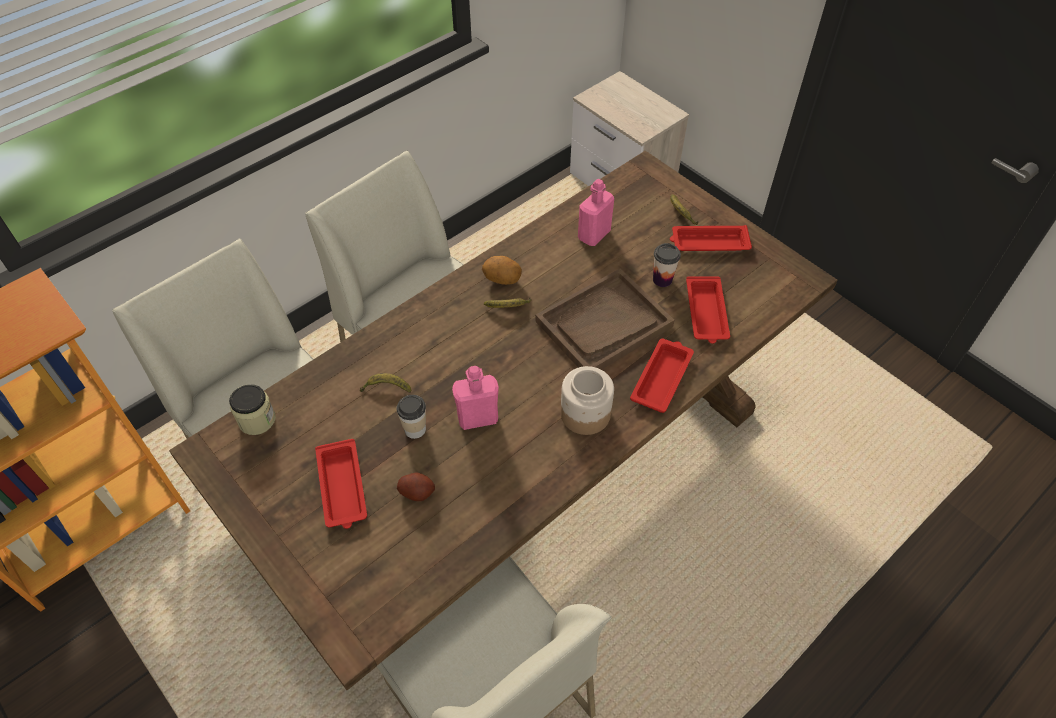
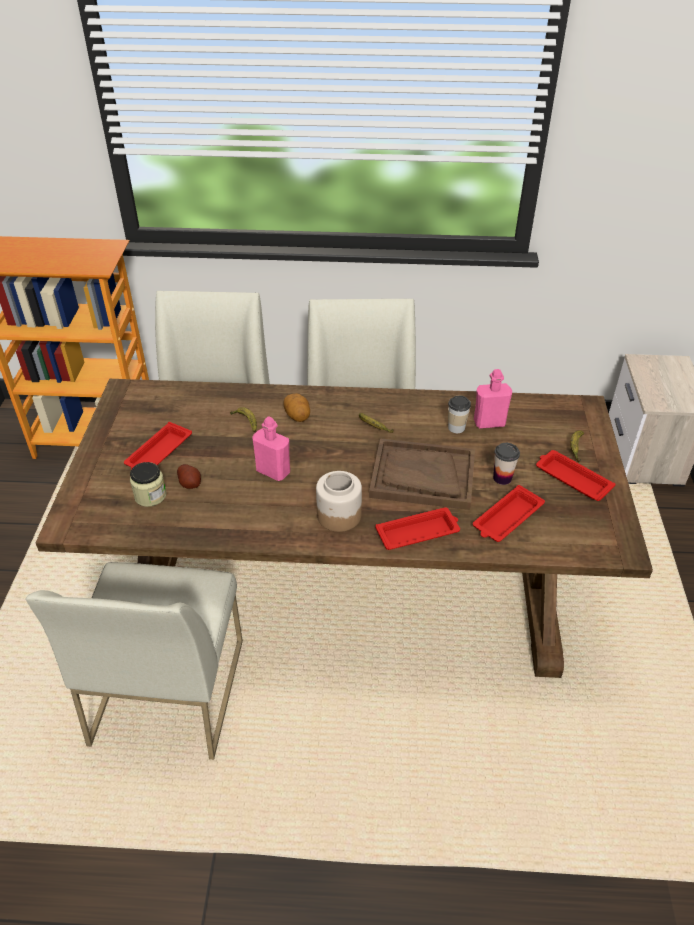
camera: 45 degrees right, 10 degrees down
(257, 420) = (164, 392): jar -> jar (150, 496)
(415, 429) = (232, 452): cup -> cup (456, 428)
(502, 279) = (391, 410): potato -> potato (297, 416)

